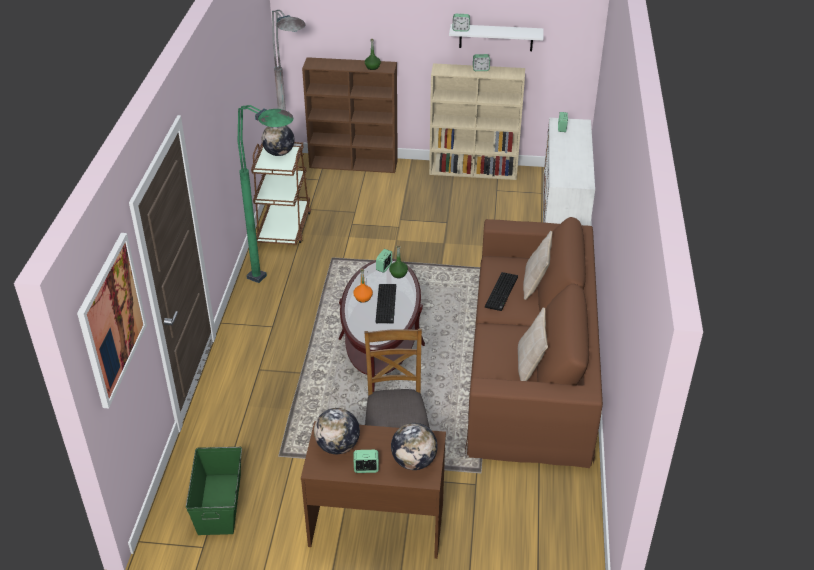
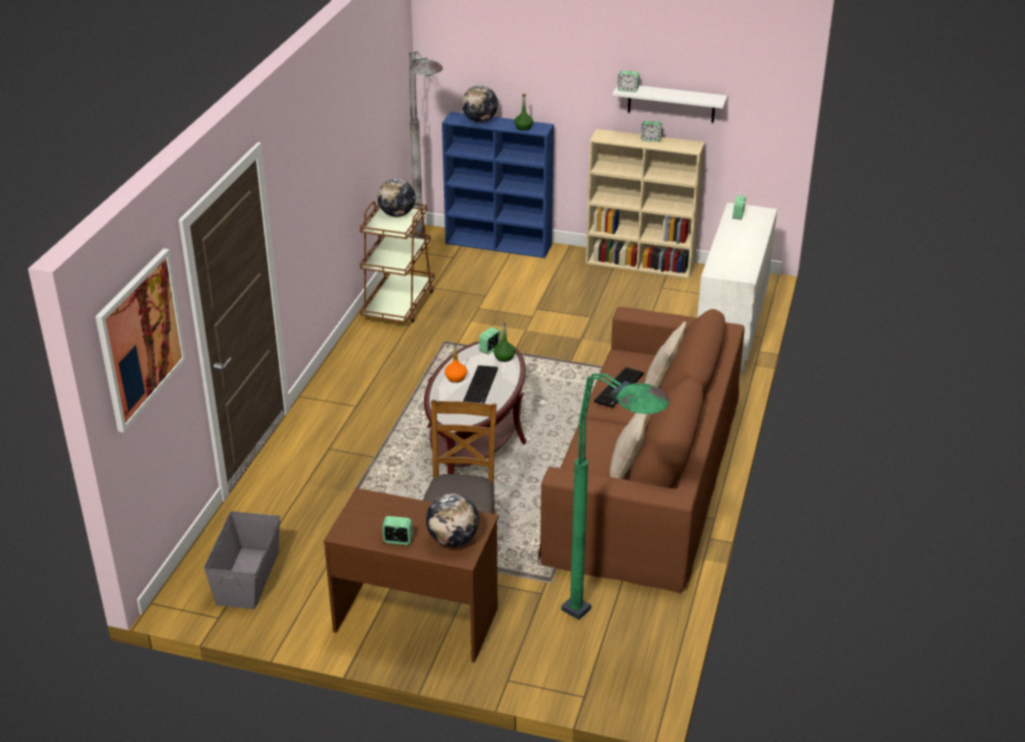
camera: 10 degrees right, 5 degrees down
(220, 503) = (248, 577): green storage box -> grey storage box
(281, 287) = (377, 366): green floor lamp -> green floor lamp (612, 630)
(337, 446) = (373, 515): globe -> globe (480, 120)
(354, 164) = (499, 244): brown bookcase -> blue bookcase

